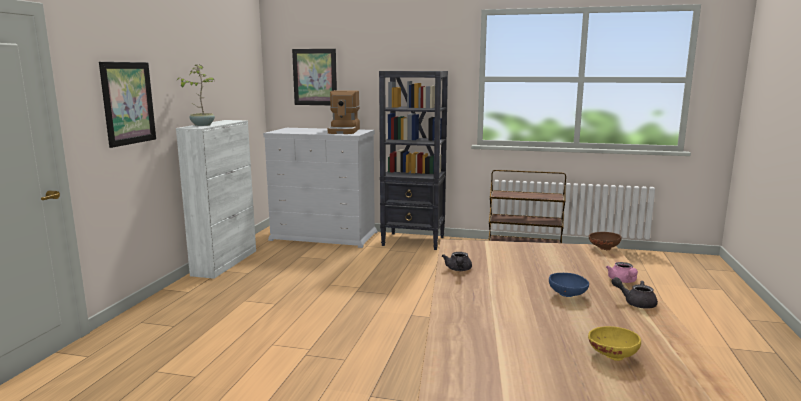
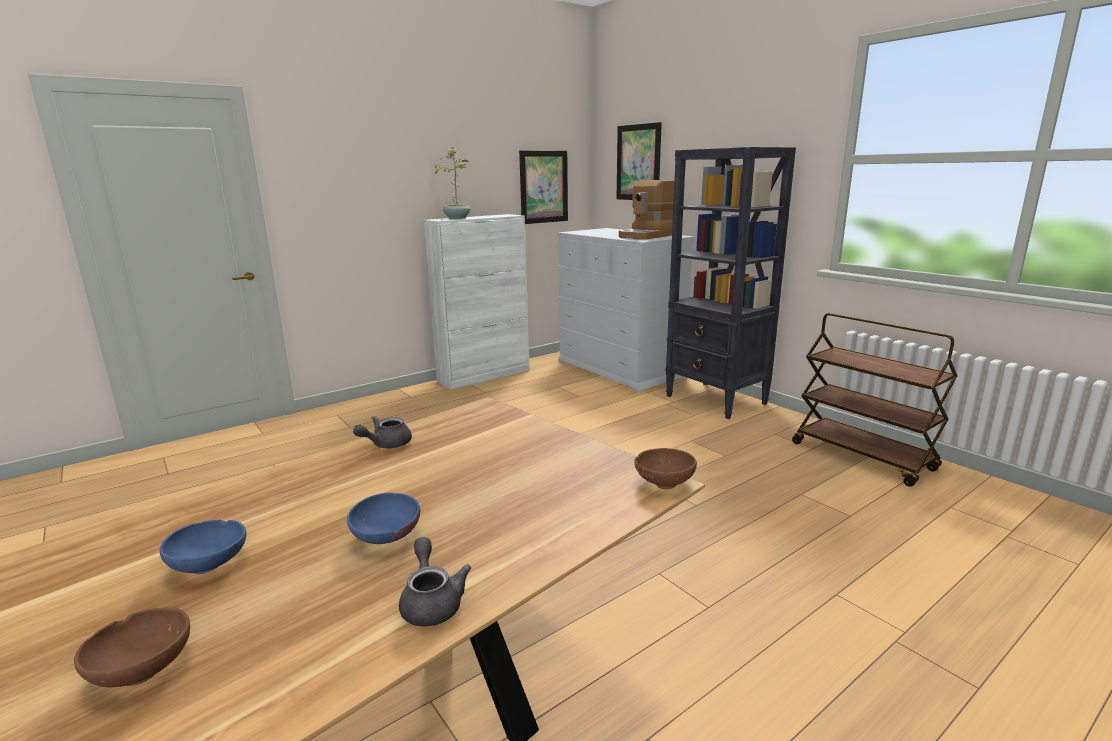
camera: 40 degrees right, 5 degrees up
(128, 103) = (357, 190): picture -> picture (544, 187)
(533, 328) = (211, 565): none -> blue bowl
(611, 355) = (145, 669): yellow bowl -> brown bowl
(623, 281) = (526, 554): pink teapot -> none

